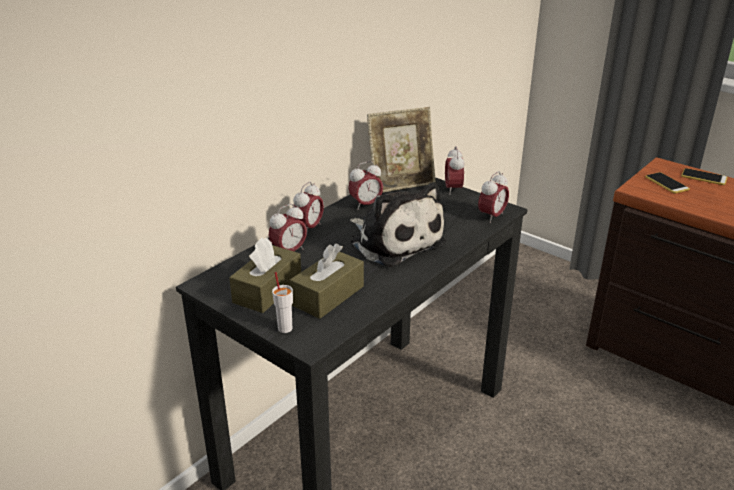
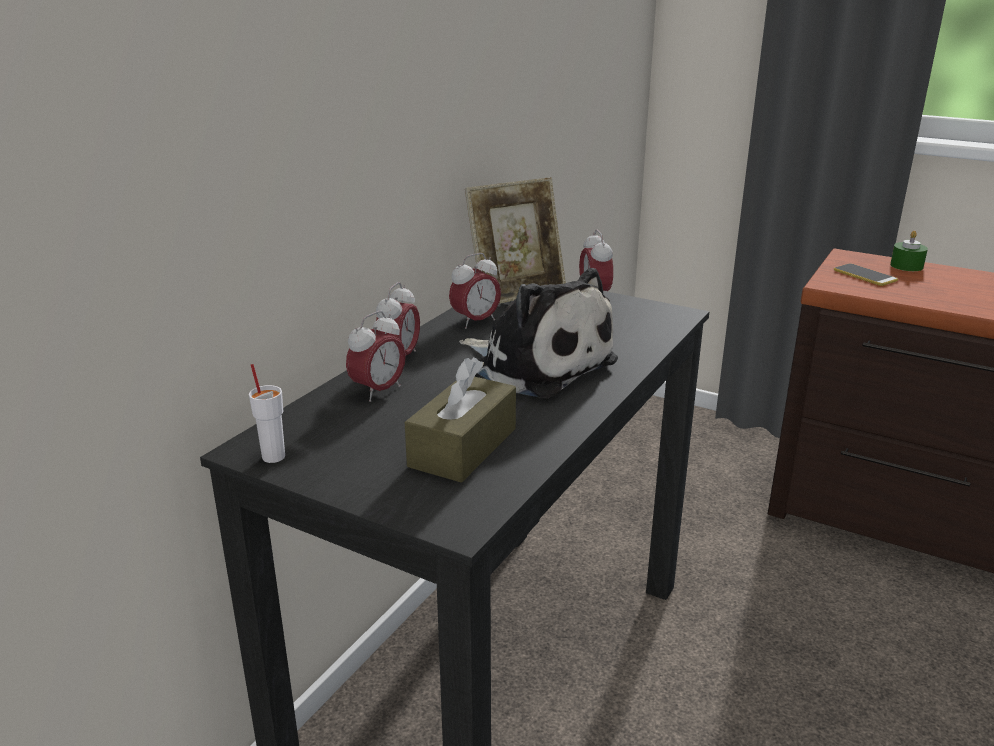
camera: 10 degrees left, 5 degrees down
(267, 290) = (360, 448): brown tissue box -> none
(285, 328) = (408, 502): white cup -> white cup (273, 456)
(492, 216) = (665, 323): alarm clock -> none
(703, 177) = (906, 266): phone -> green candle

